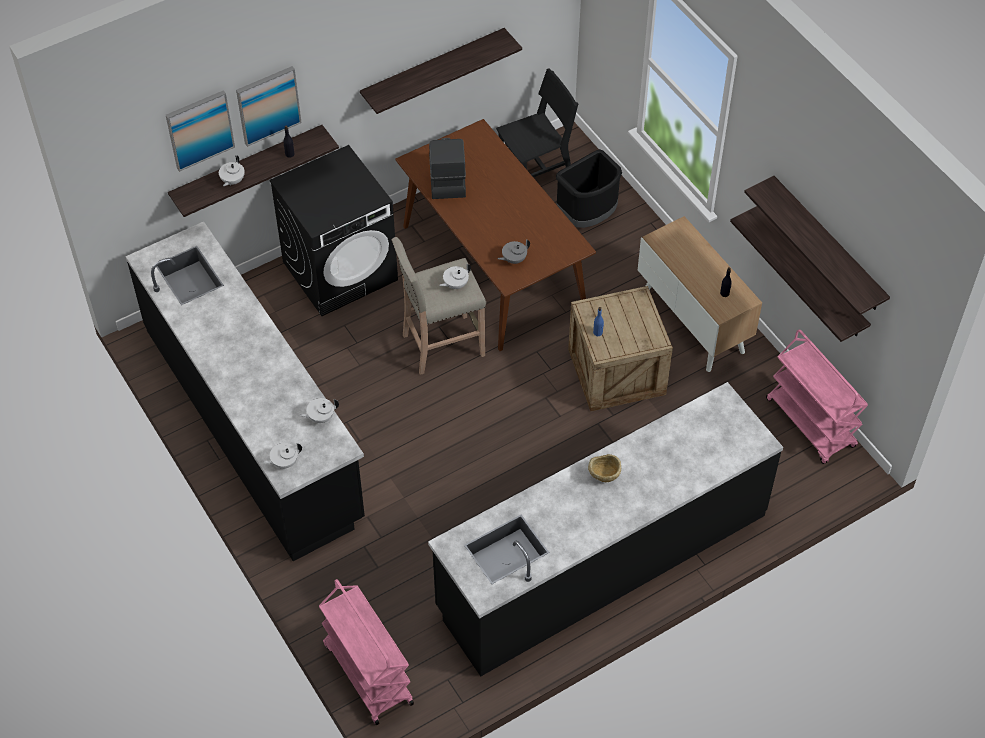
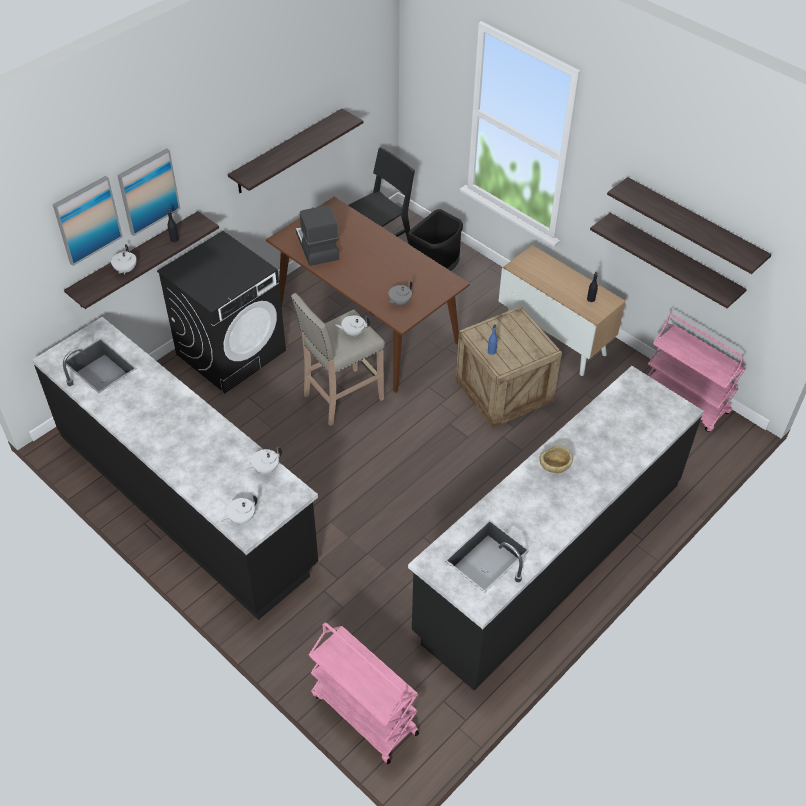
camera: 15 degrees left, 5 degrees down
(455, 284) = (353, 332): white teapot -> white teapot turned 45 degrees clockwise

